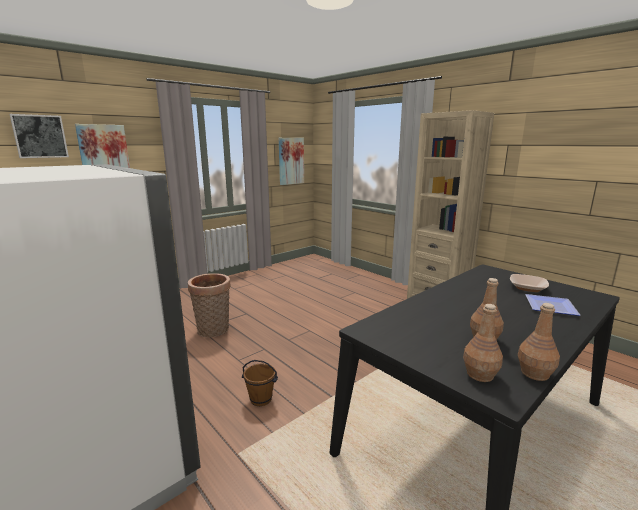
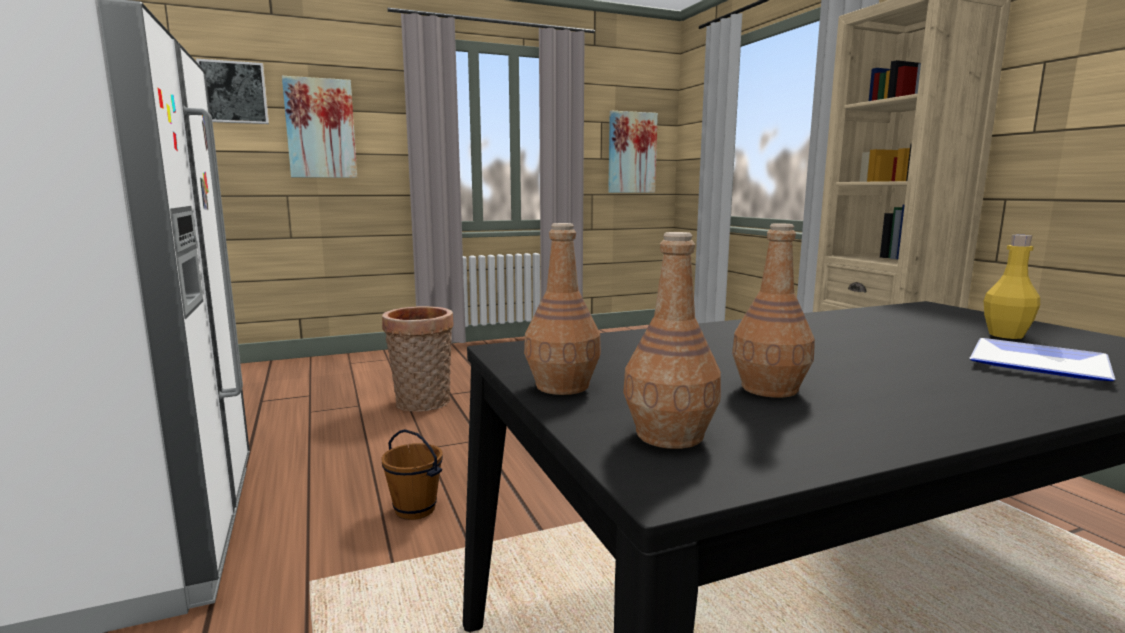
camera: 20 degrees right, 5 degrees down
(527, 288) = (1006, 335): bowl -> yellow bottle
(534, 373) = (829, 455): brown bottle -> brown bottle (561, 386)

